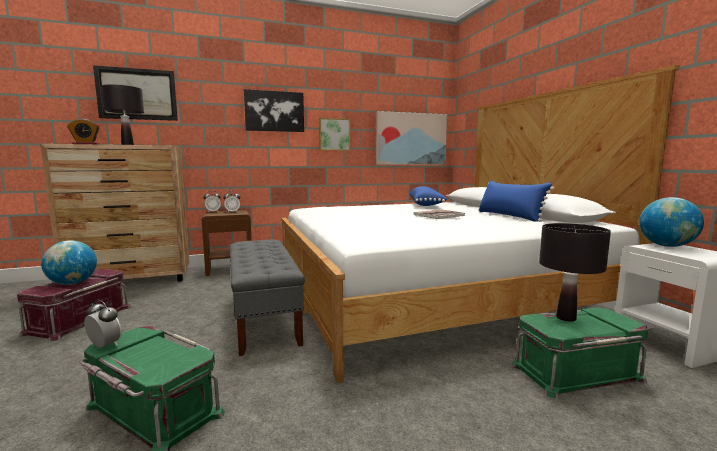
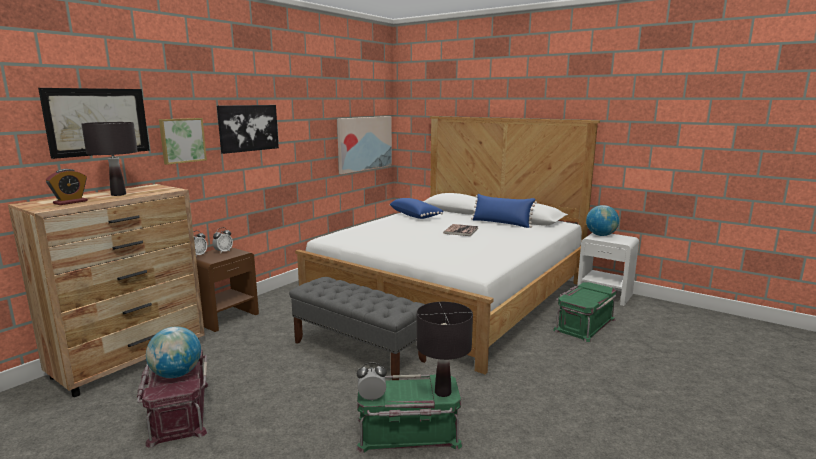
camera: 35 degrees left, 5 degrees up
(334, 134) = (303, 147): picture -> picture (182, 140)
(566, 318) = (578, 293): black table lamp -> black table lamp (442, 392)

